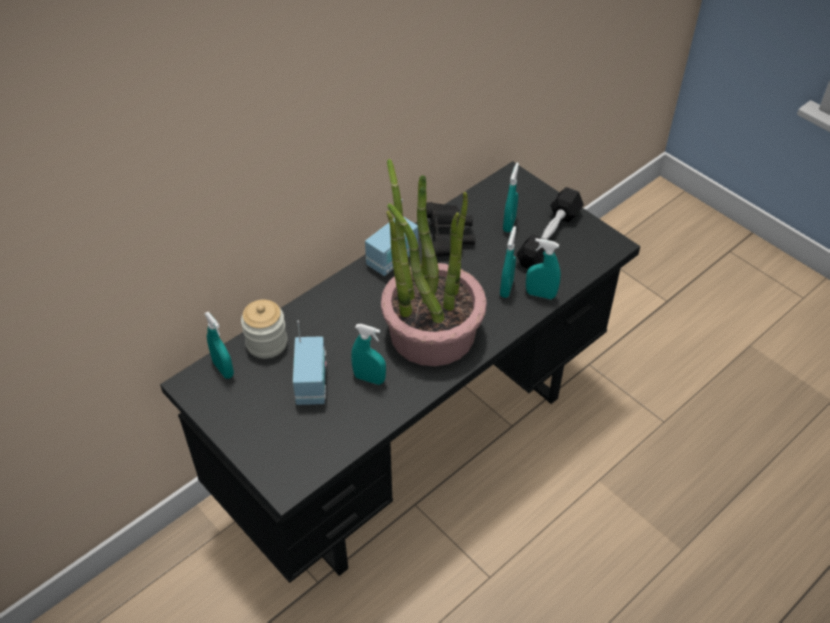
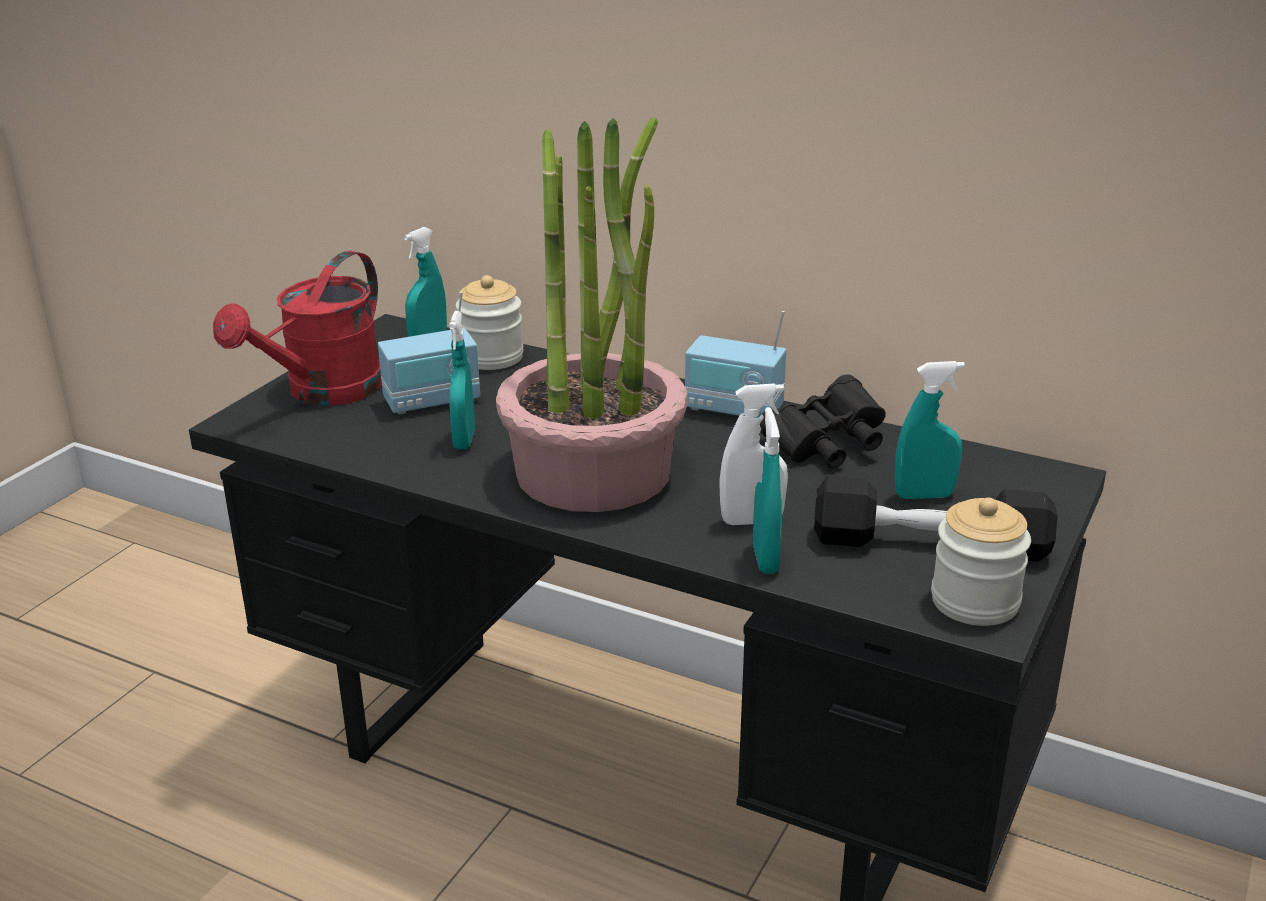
camera: 70 degrees right, 20 degrees down
(269, 436) = (323, 393): none -> red watering can
(506, 288) = (751, 521): turquoise spray bottle -> white spray bottle
(597, 242) = (975, 602): none -> jar

